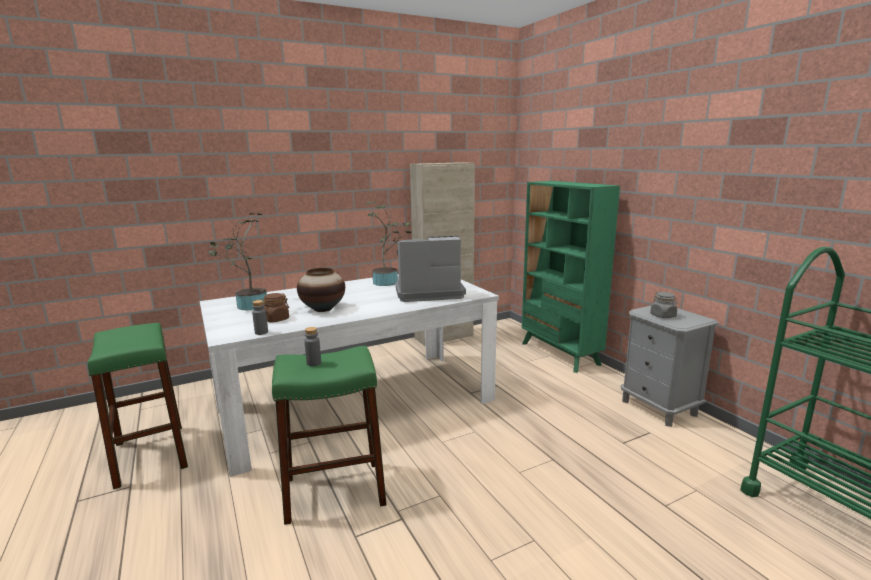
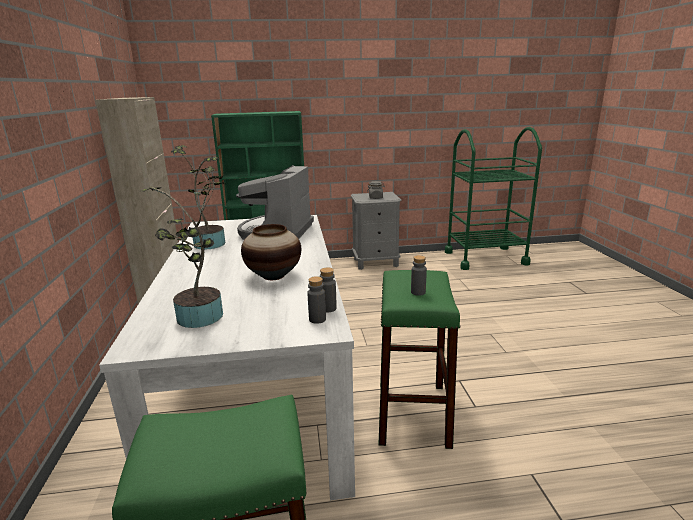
camera: 70 degrees left, 5 degrees up
(243, 332) = (317, 319): none -> grey bottle
(275, 319) = (285, 301): brown jar -> none

